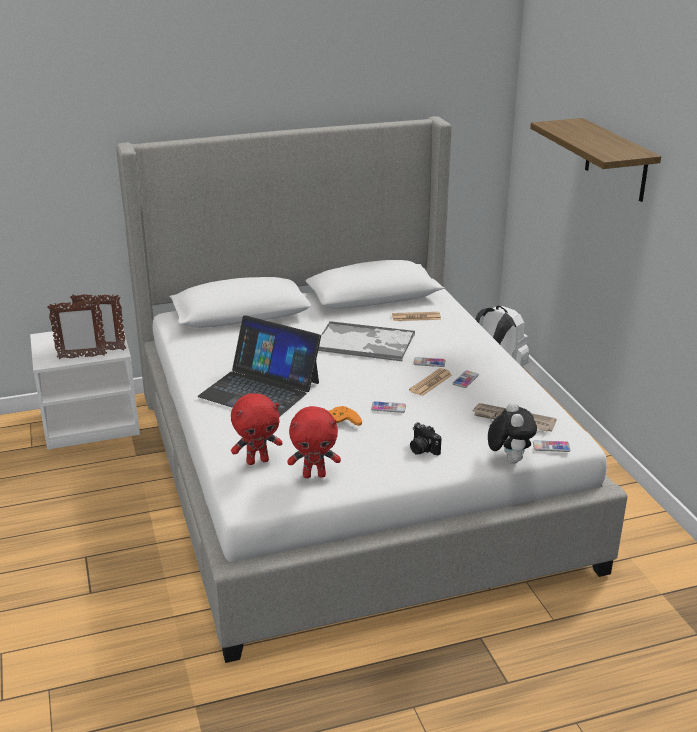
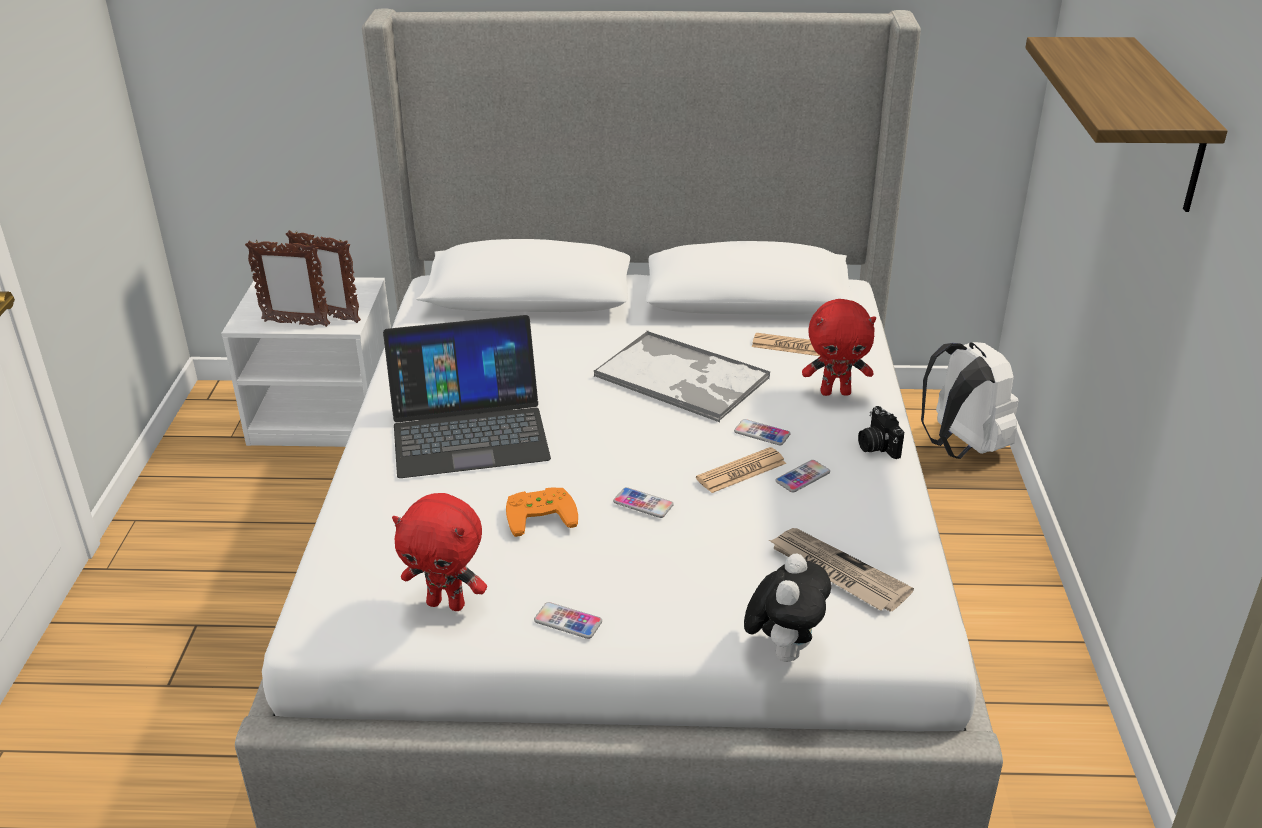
camera: 20 degrees right, 5 degrees up
(257, 461) = (378, 557): red plush toy -> red plush toy (836, 392)
(260, 389) = (469, 430): laptop -> laptop turned 60 degrees counterclockwise
(422, 449) = (648, 595): camera -> camera (876, 446)
(551, 447) = (873, 643): phone -> phone (568, 621)

